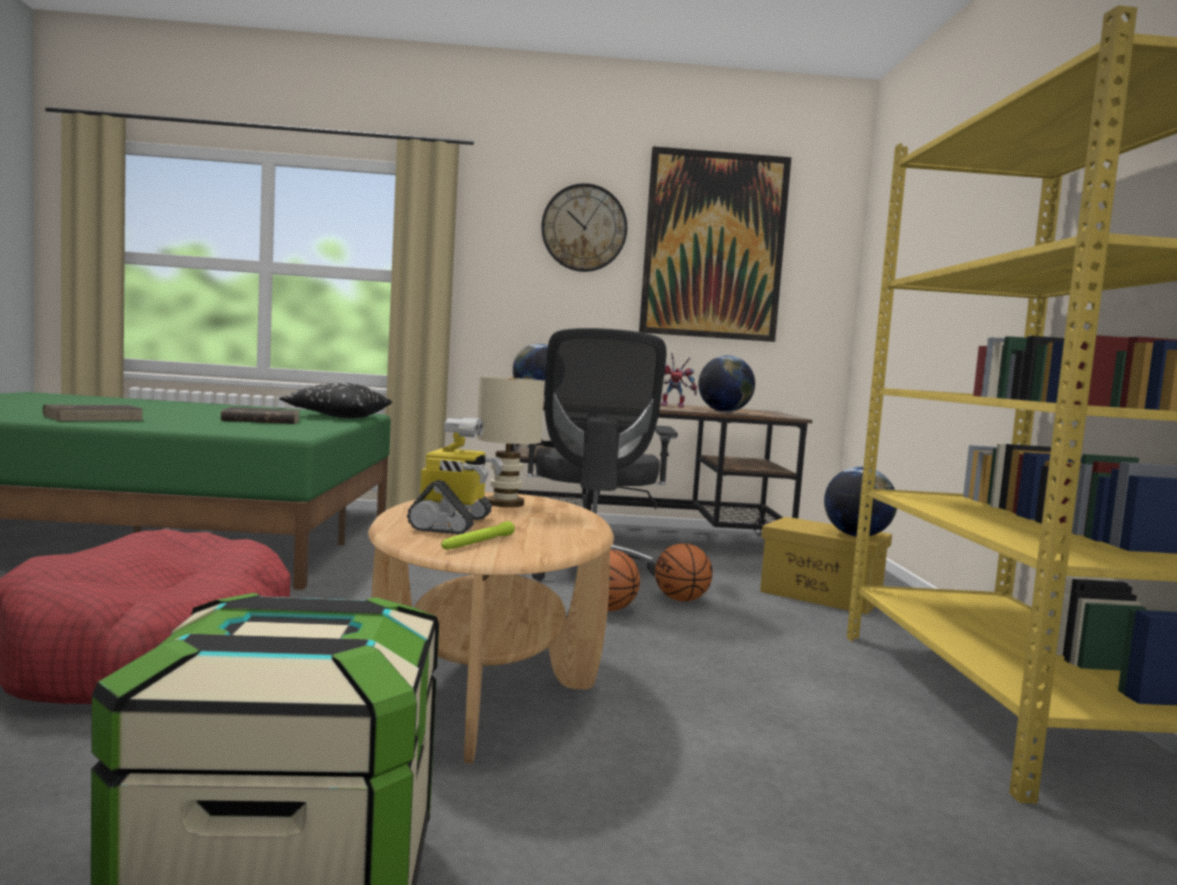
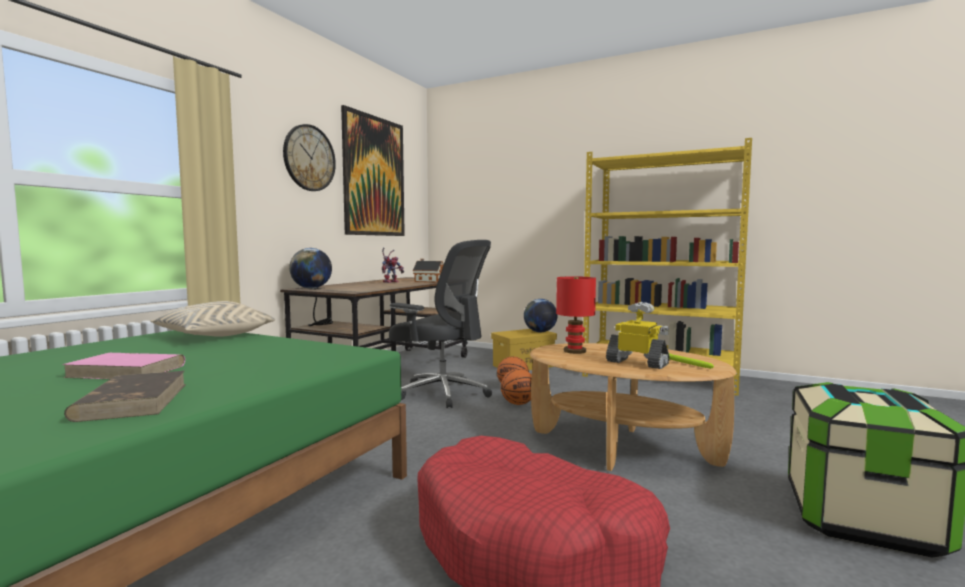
camera: 60 degrees left, 0 degrees up
(186, 414) = (128, 371): none -> pink book
(260, 420) = (229, 354): brown book -> none
(337, 417) = (214, 336): black pillow -> beige pillow
(505, 504) = (575, 351): beige table lamp -> red table lamp
(724, 412) = (428, 281): globe -> toy house

